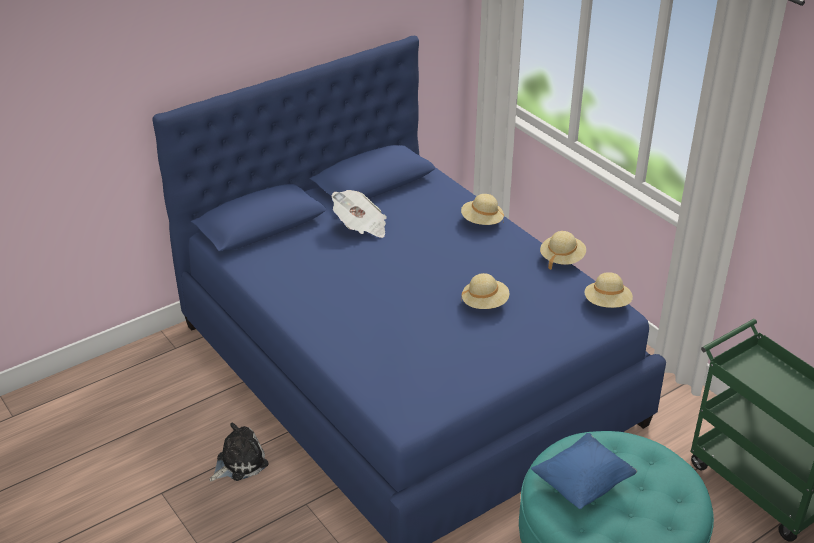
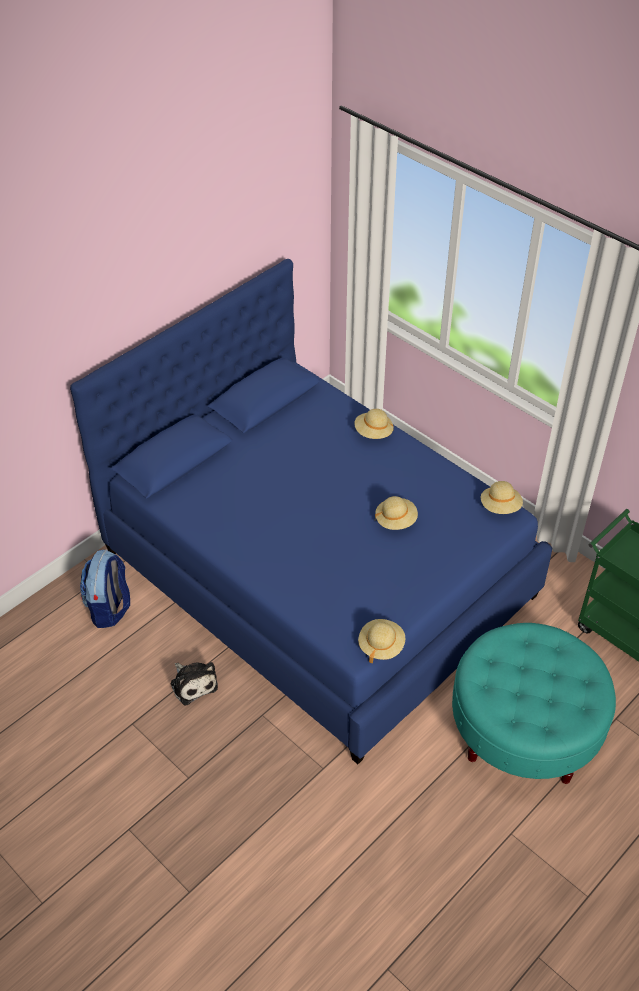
camera: 10 degrees left, 10 degrees up
(172, 379) = (110, 608): none -> backpack
(239, 462) = (193, 683): plush toy -> plush toy turned 105 degrees clockwise
(361, 227) = (266, 452): newspaper -> none
(562, 259) = (452, 464): beige hat -> beige hat (381, 646)
(582, 484) = (506, 678): blue pillow -> none

